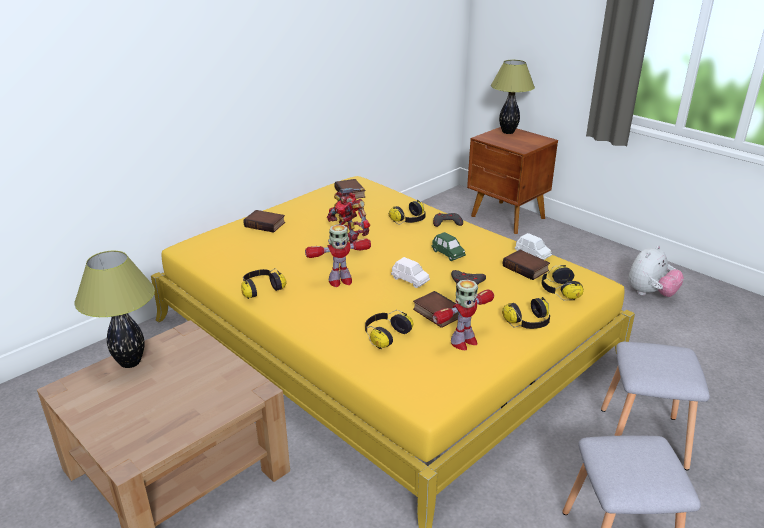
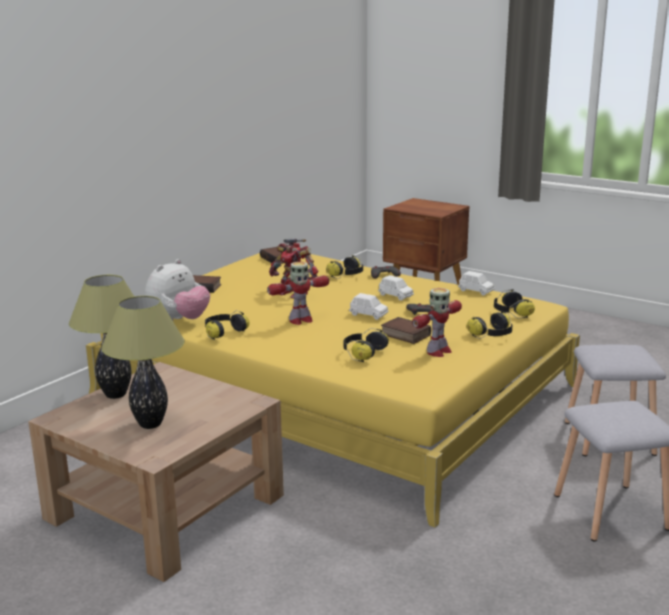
camera: 10 degrees left, 10 degrees down
(448, 254) = (395, 296): green toy car -> white toy car
(508, 132) = (418, 202): table lamp -> table lamp (151, 424)
(526, 268) = (474, 300): book -> none
(650, 294) = (583, 337): plush toy -> plush toy (179, 321)

